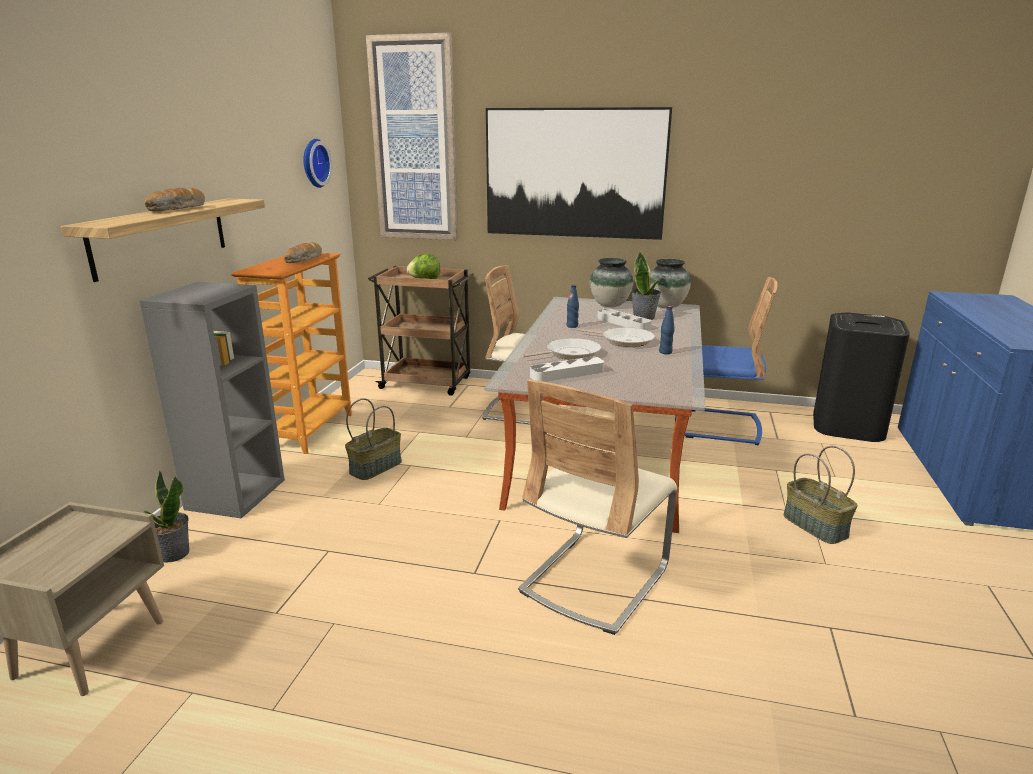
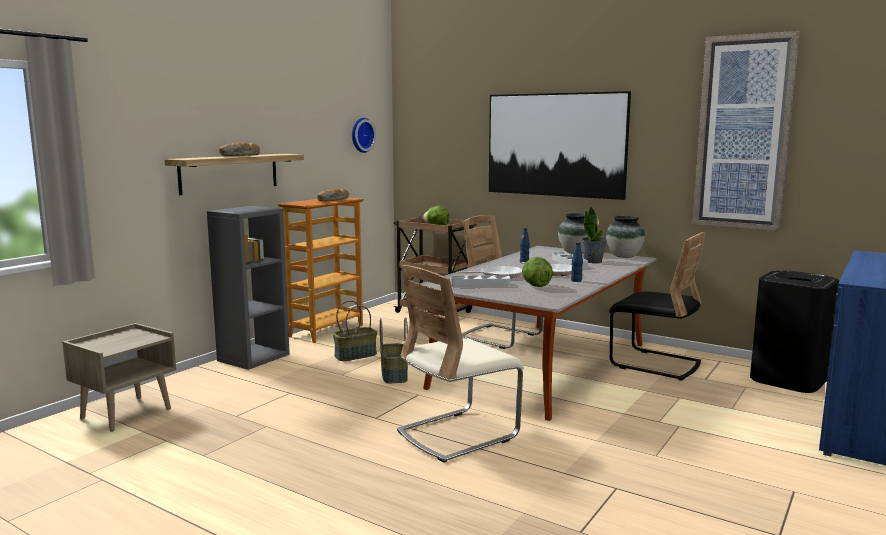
camera: 20 degrees right, 10 degrees down
(173, 554) = (196, 380): potted plant -> none
(415, 141) = (440, 120): picture -> picture (744, 133)
(632, 367) = (535, 286): none -> lettuce
(715, 426) = (655, 364): blue chair -> black chair
(816, 526) = (674, 434): basket -> basket (395, 375)

